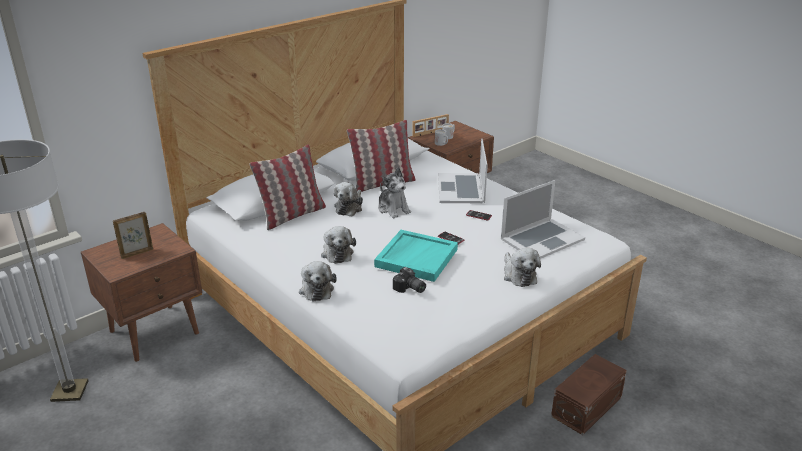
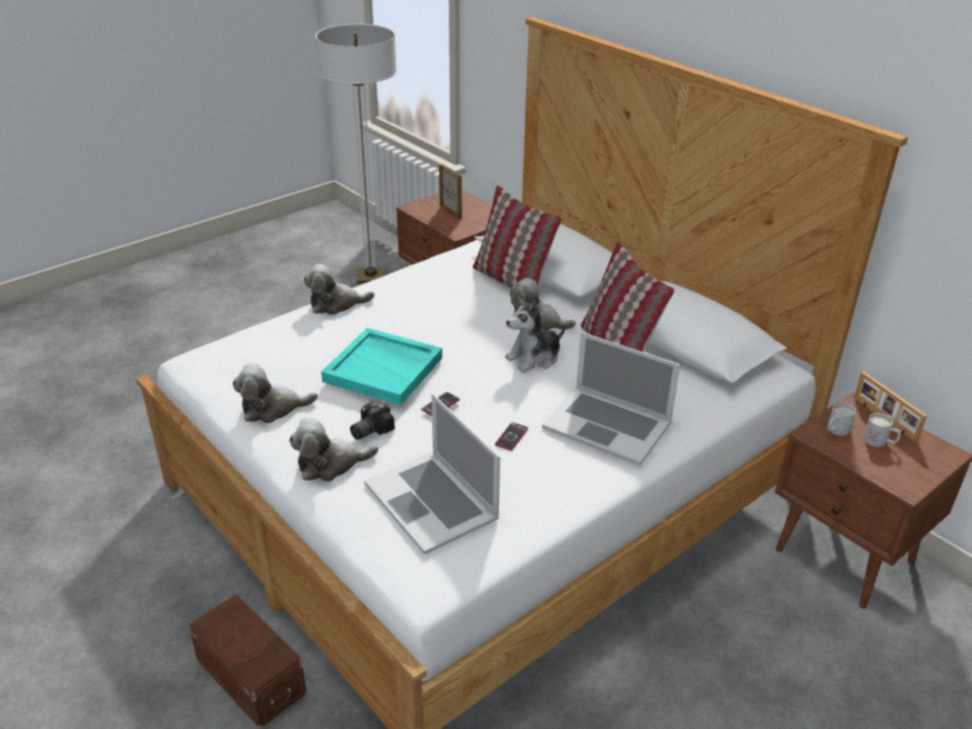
camera: 90 degrees right, 5 degrees up
(337, 253) = (413, 315): plush toy -> plush toy (272, 408)
(409, 289) = (310, 362): camera -> camera (369, 430)
(461, 189) = (607, 425): laptop -> laptop turned 150 degrees counterclockwise

